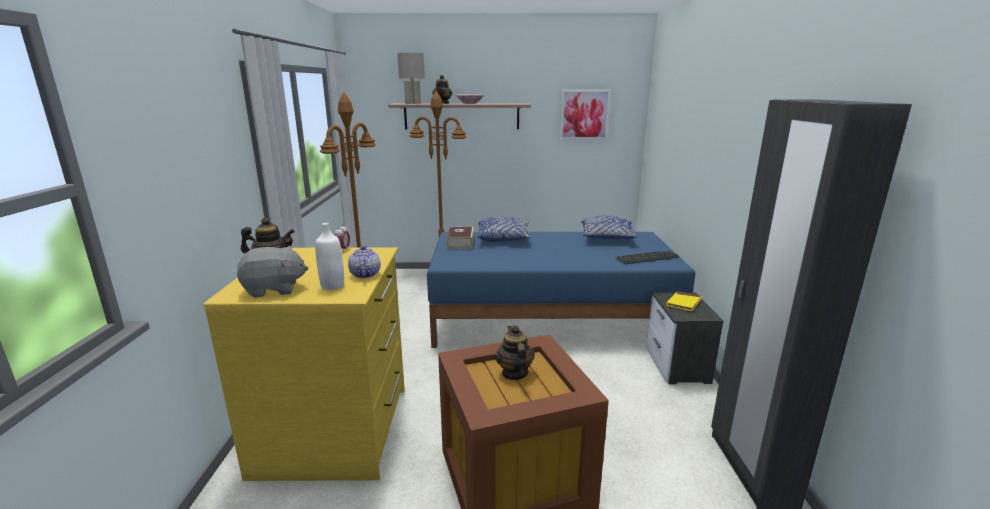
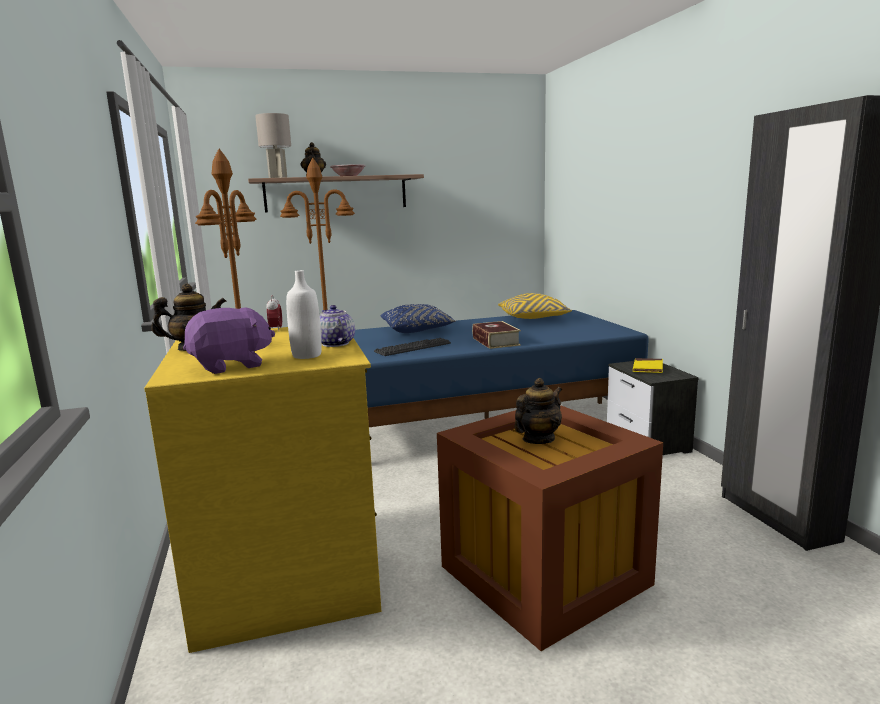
camera: 15 degrees left, 5 degrees down
(274, 289) = (231, 366): grey plush toy -> purple plush toy
(460, 242) = (368, 338): book -> book (495, 341)
(514, 373) = (538, 439): teapot -> teapot turned 75 degrees clockwise
(584, 114) = (478, 187): picture -> none
(607, 238) = (533, 319): blue pillow -> yellow pillow
(647, 258) = (591, 330): keyboard -> keyboard (413, 348)

